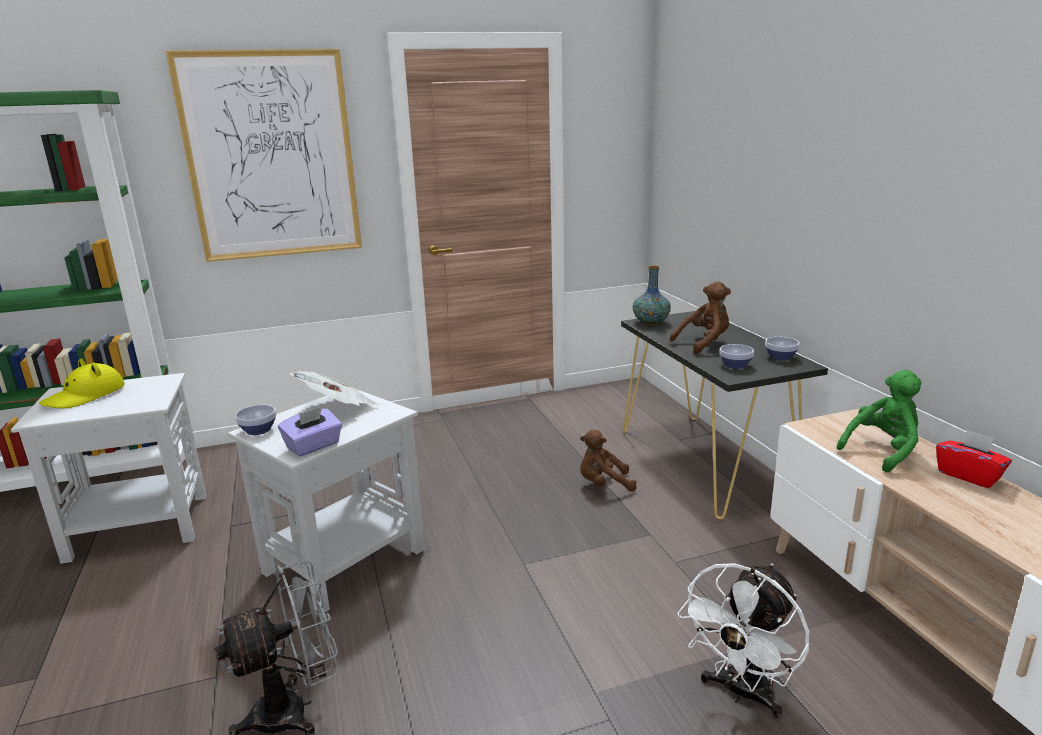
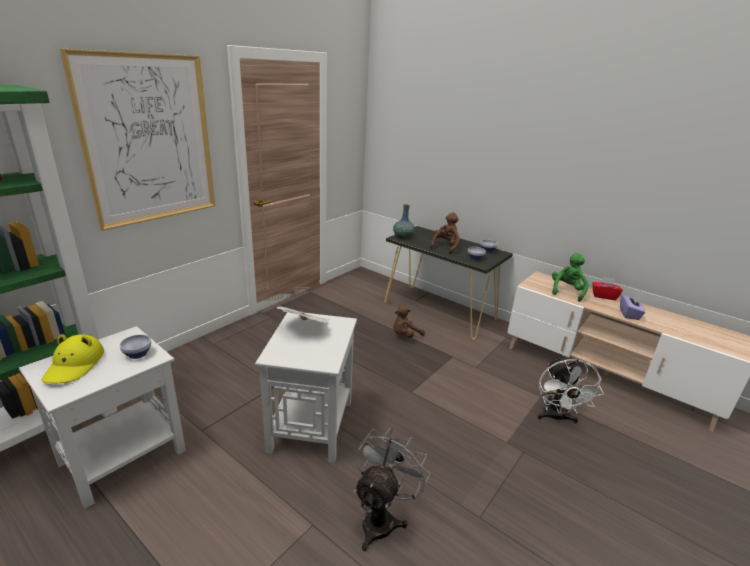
camera: 35 degrees left, 5 degrees up
(259, 430) = (277, 355): bowl -> bowl (138, 354)
(314, 446) = (331, 356): purple tissue box -> purple tissue box (629, 314)

